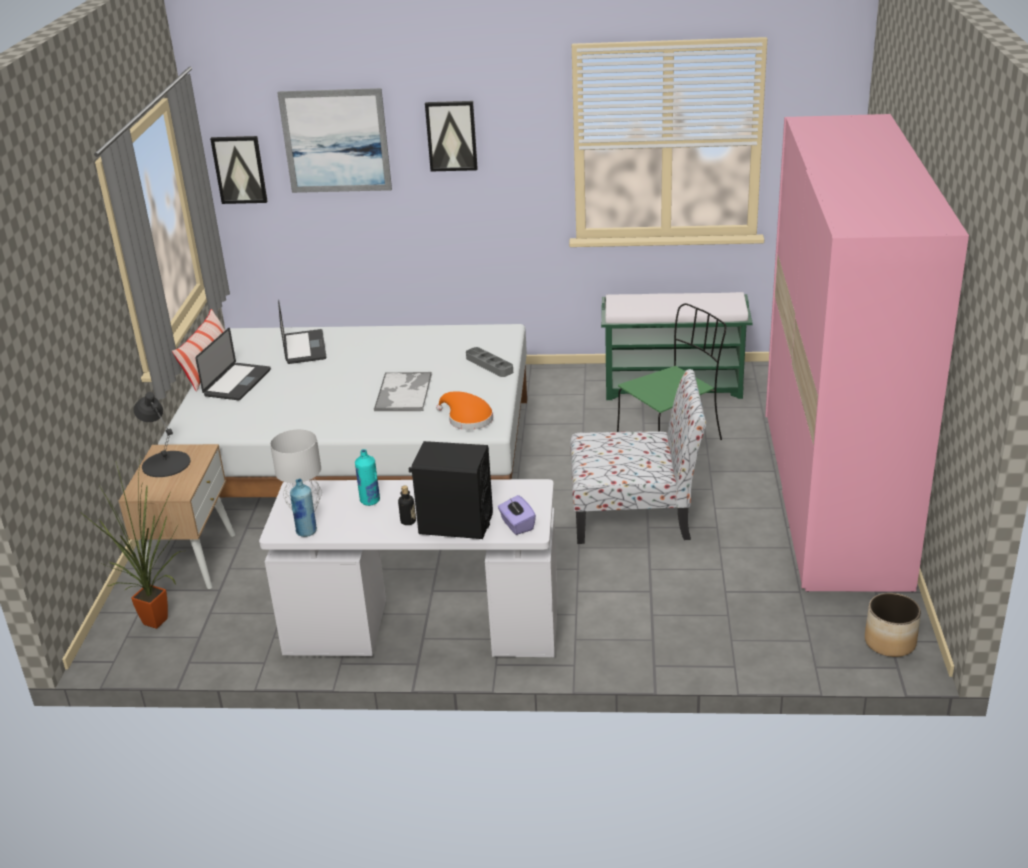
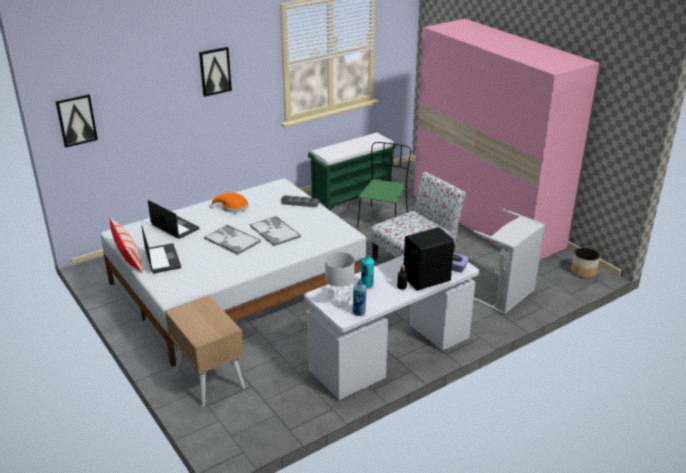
camera: 40 degrees left, 0 degrees up
(158, 623) = (240, 419): potted plant -> none
(166, 463) = (193, 317): black table lamp -> none
(336, 141) = (143, 87): picture -> none
(340, 386) = (231, 240): none -> tray
(467, 419) = (330, 233): orange hat -> orange hat (232, 207)
(700, 623) = (506, 296): none -> grey laundry basket

